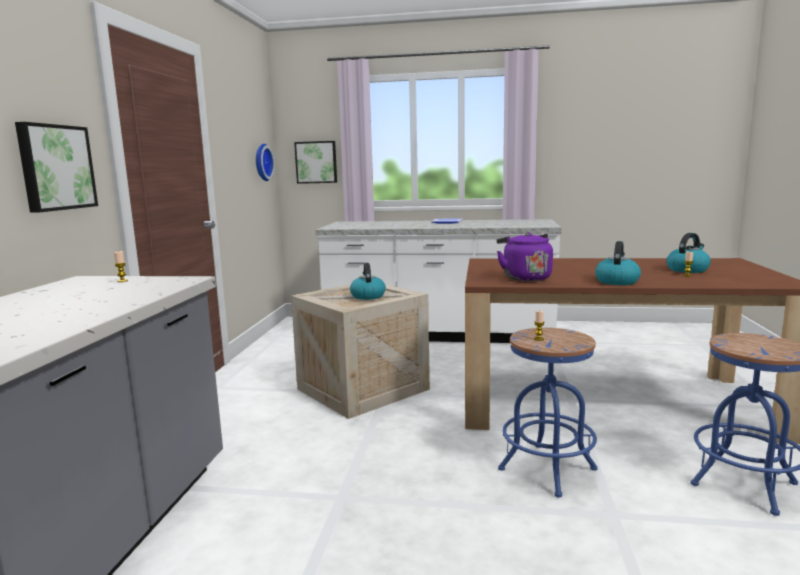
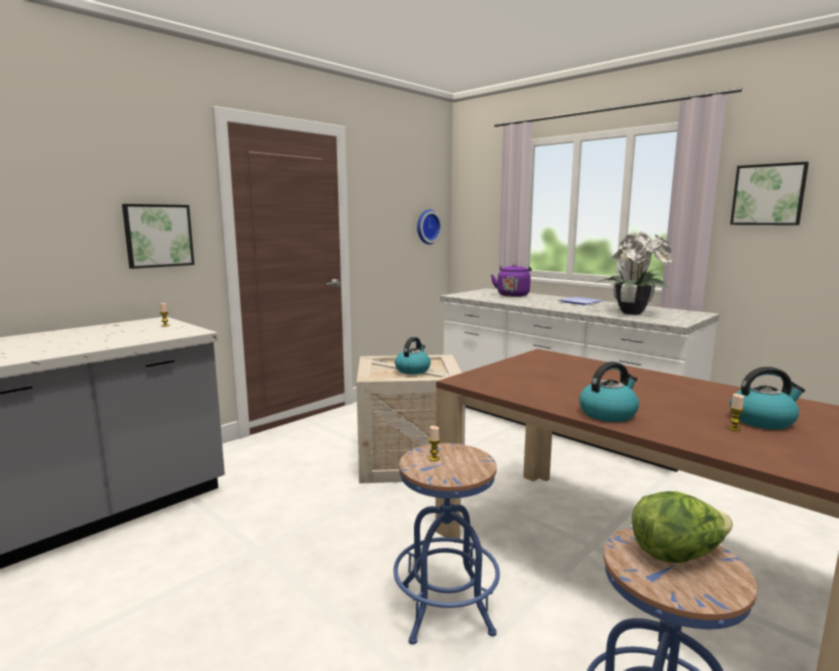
camera: 35 degrees right, 0 degrees up
(316, 162) = (483, 228): picture -> picture (768, 195)
(501, 224) = (631, 312): none -> potted plant
(524, 278) = (520, 384): purple kettle -> purple kettle (513, 295)
(752, 342) = (677, 554): none -> lettuce

